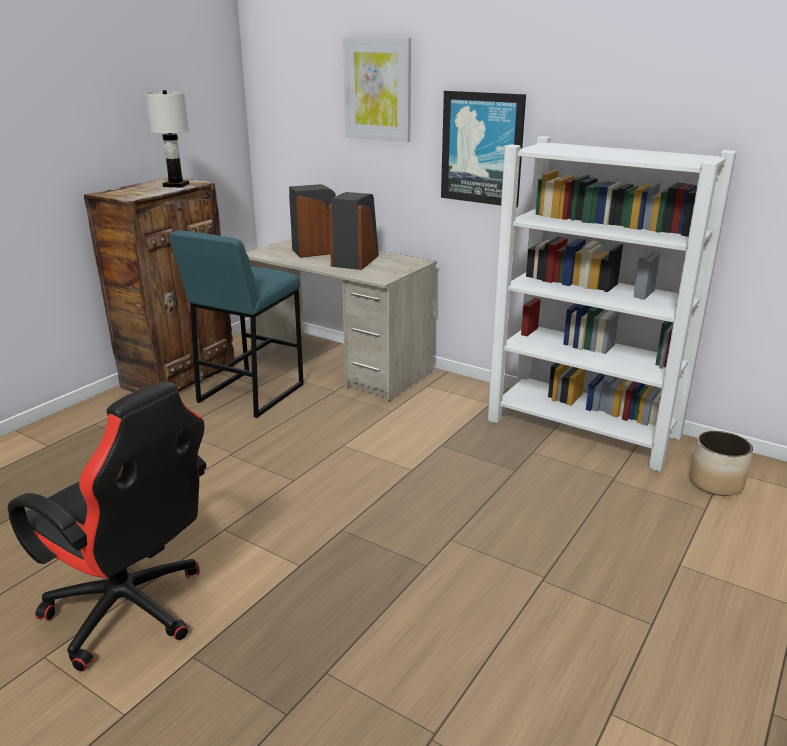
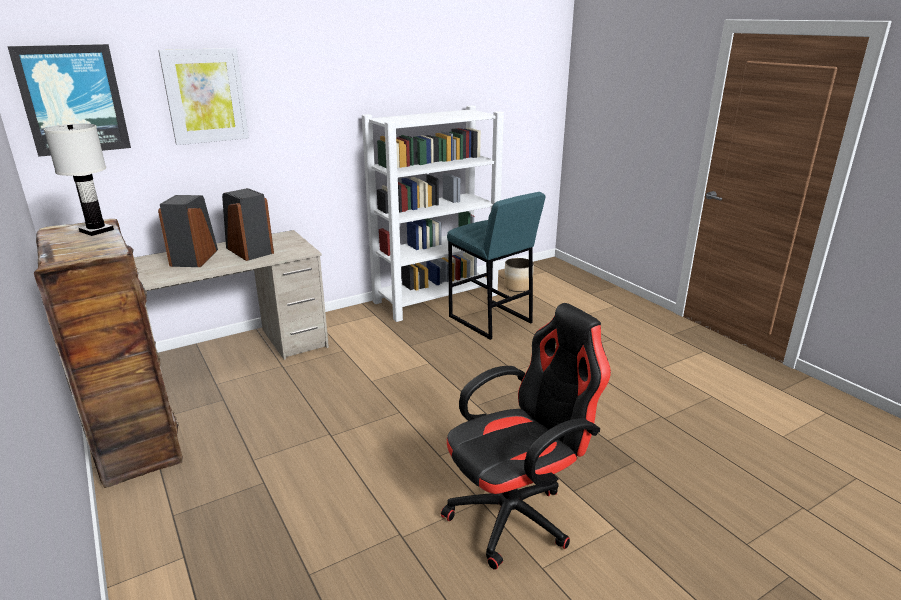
camera: 65 degrees left, 0 degrees up
(249, 394) = (233, 407): turquoise stool -> turquoise stool (491, 320)
(482, 148) = (315, 131): picture -> picture (73, 100)

